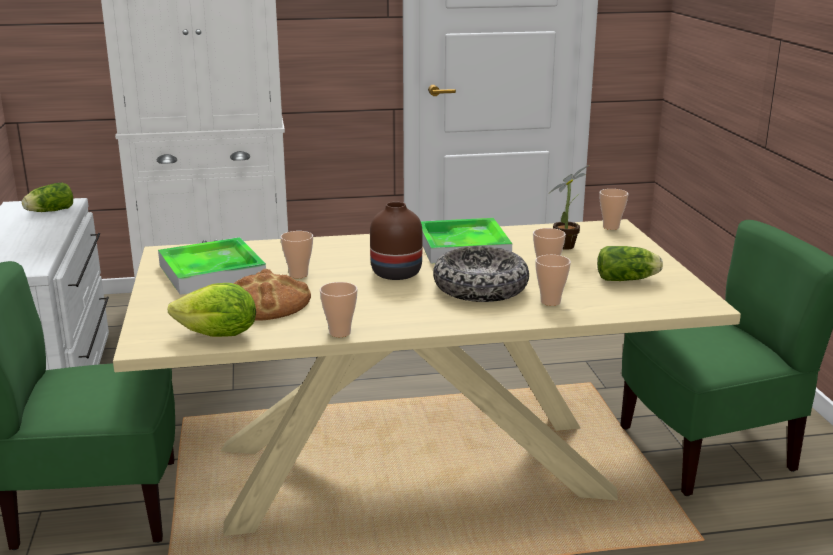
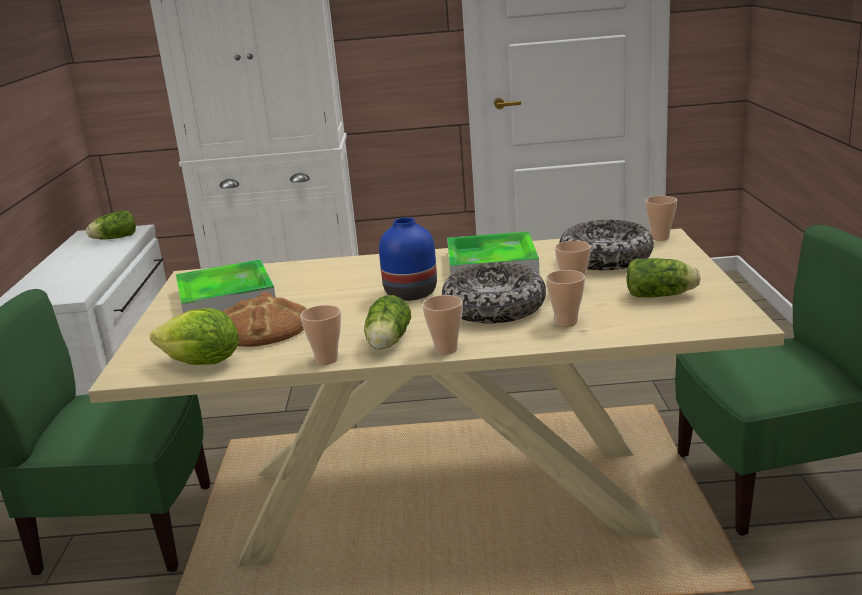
camera: 10 degrees right, 0 degrees up
(298, 275) = (310, 297): cup -> cup (446, 349)
(392, 319) = (387, 343): none -> lettuce
(396, 273) = (411, 293): brown vase -> blue vase
(567, 245) = (605, 259): potted plant -> bowl

